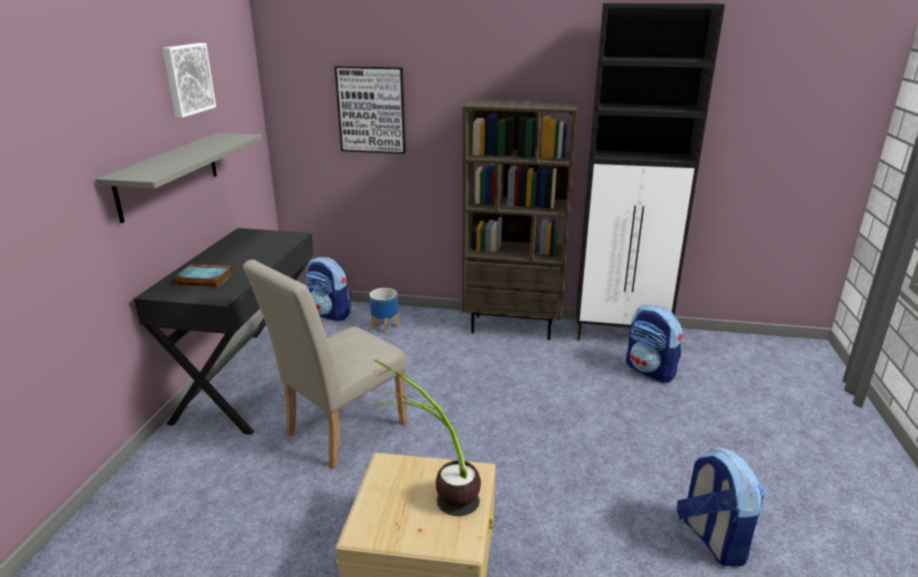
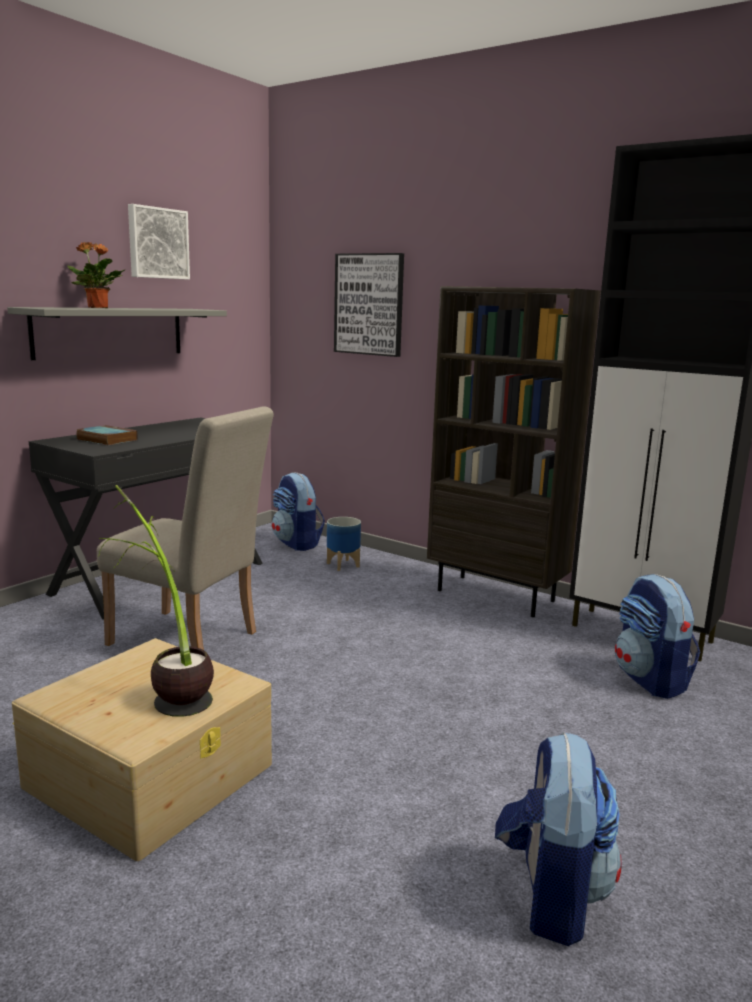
camera: 25 degrees right, 10 degrees down
(170, 160) = (98, 308): none -> potted plant
(339, 432) = (191, 641): beige chair -> beige chair turned 135 degrees counterclockwise

